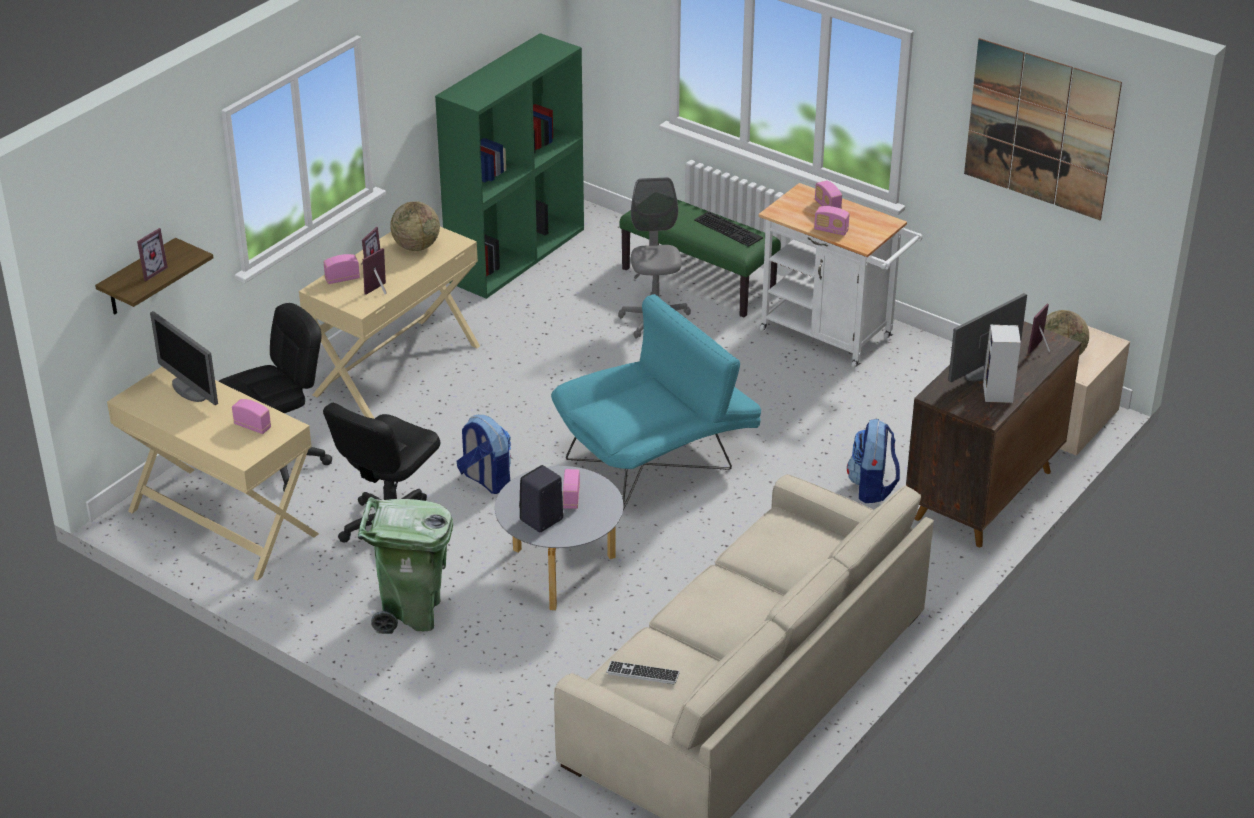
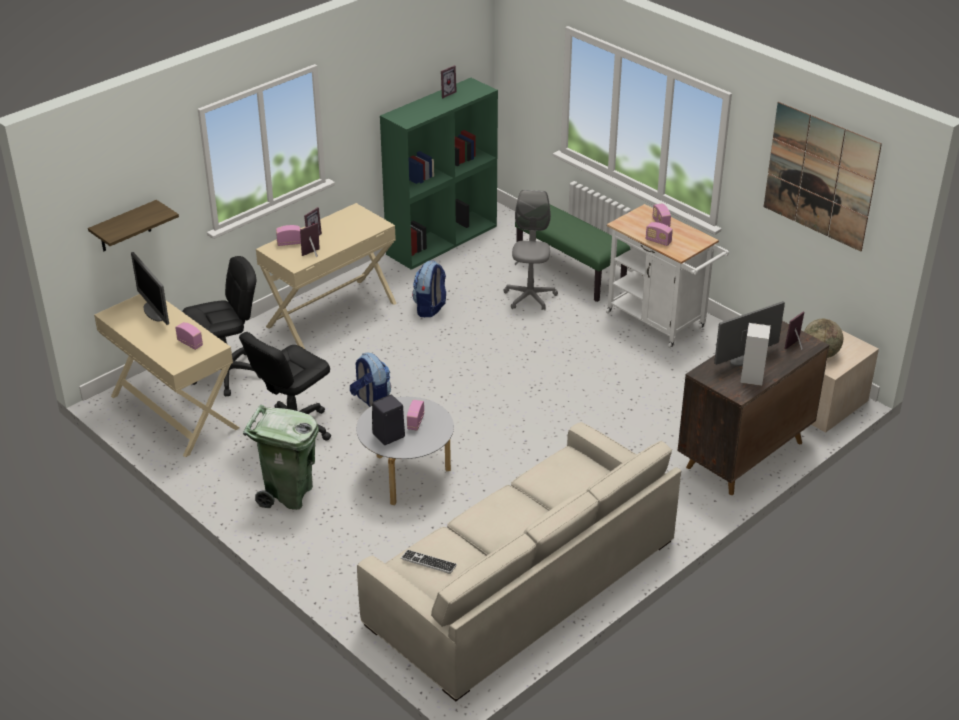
camera: 10 degrees right, 0 degrees up
(150, 271) = (129, 222): picture frame -> picture frame (445, 93)
(416, 246) = (350, 225): globe -> none
(657, 457) = (503, 399): turquoise armchair -> none
(729, 229) = (593, 234): keyboard -> none
(872, 488) = (659, 440): backpack -> backpack (430, 308)

